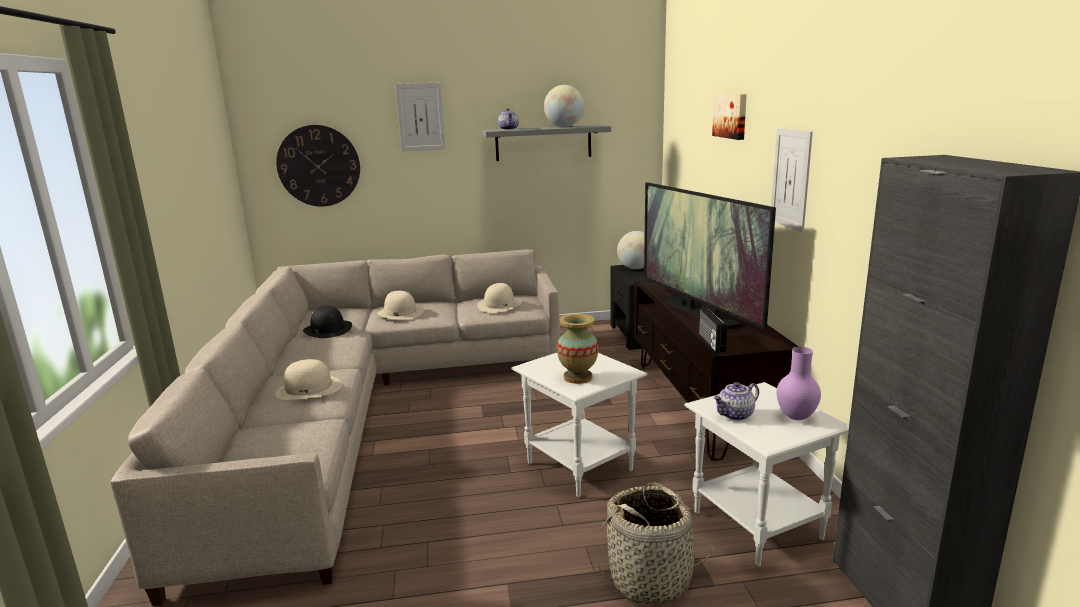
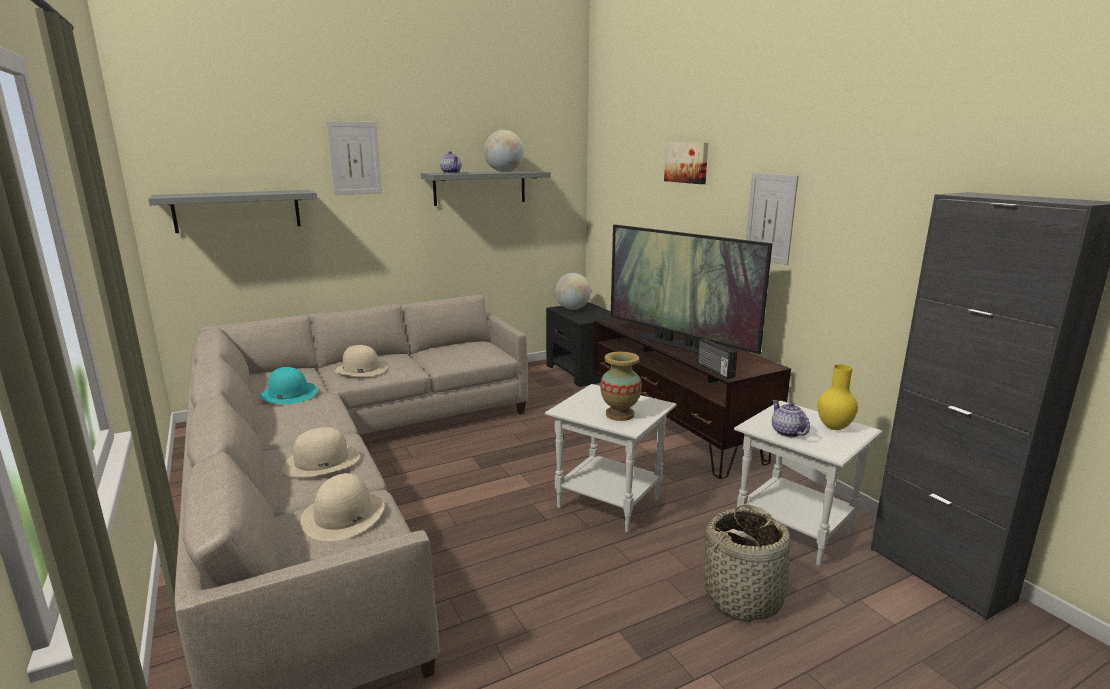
camera: 20 degrees left, 0 degrees up
(318, 166) = (237, 211): wall clock -> grey shelf
(327, 329) = (288, 394): black hat -> turquoise hat
(499, 305) = (463, 353): beige hat -> beige hat (343, 515)
(735, 415) = (786, 432): teapot -> teapot turned 120 degrees clockwise
(796, 417) = (833, 427): purple vase -> yellow vase

